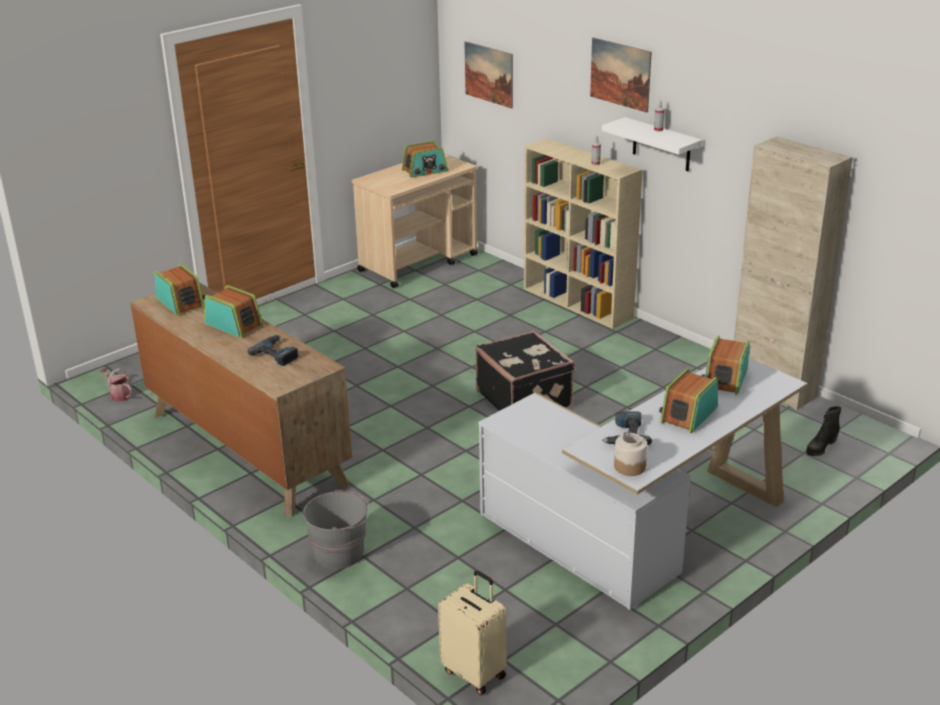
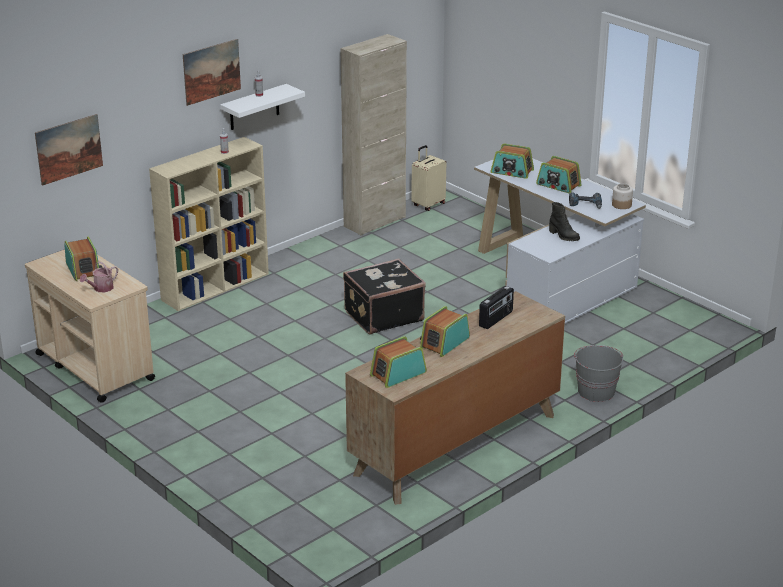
camera: 90 degrees left, 0 degrees up
(119, 394) = (354, 533): watering can -> watering can (101, 289)
(277, 354) = (496, 319): power drill -> radio
(475, 672) = (704, 339): beige suitcase -> beige suitcase (428, 204)
(820, 448) = (454, 215): black boot -> black boot (563, 236)

